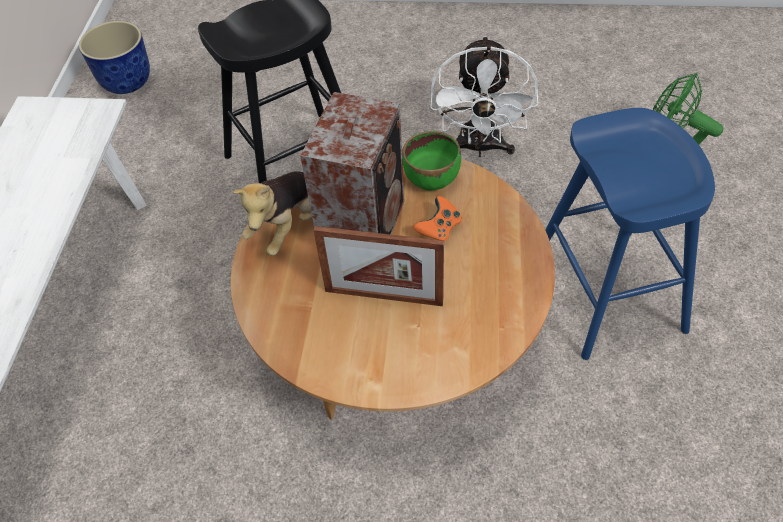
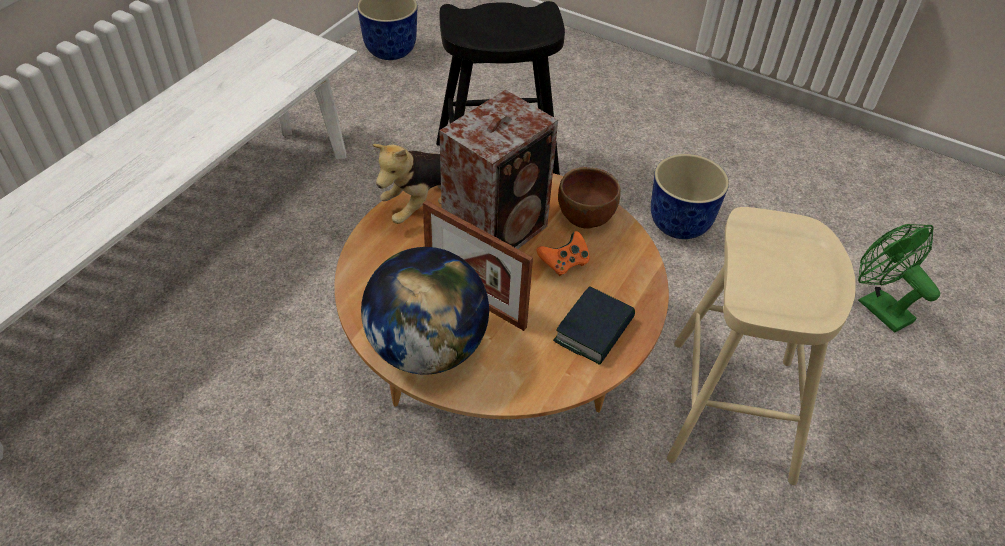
camera: 20 degrees right, 5 degrees down
(369, 360) = (427, 348): none -> globe
(431, 178) = (585, 217): green bowl -> brown bowl
(479, 148) = (680, 224): white fan -> planter
(500, 279) = (594, 330): none -> book
(607, 291) = (731, 408): blue stool -> beige stool

